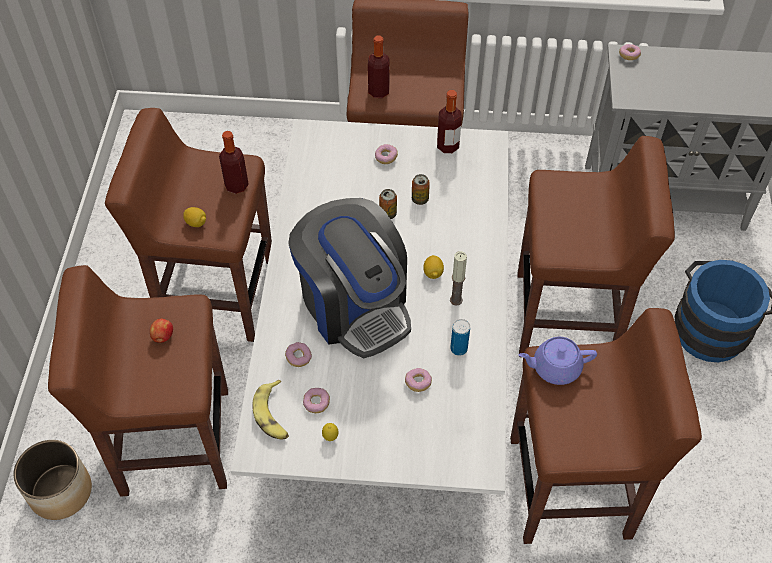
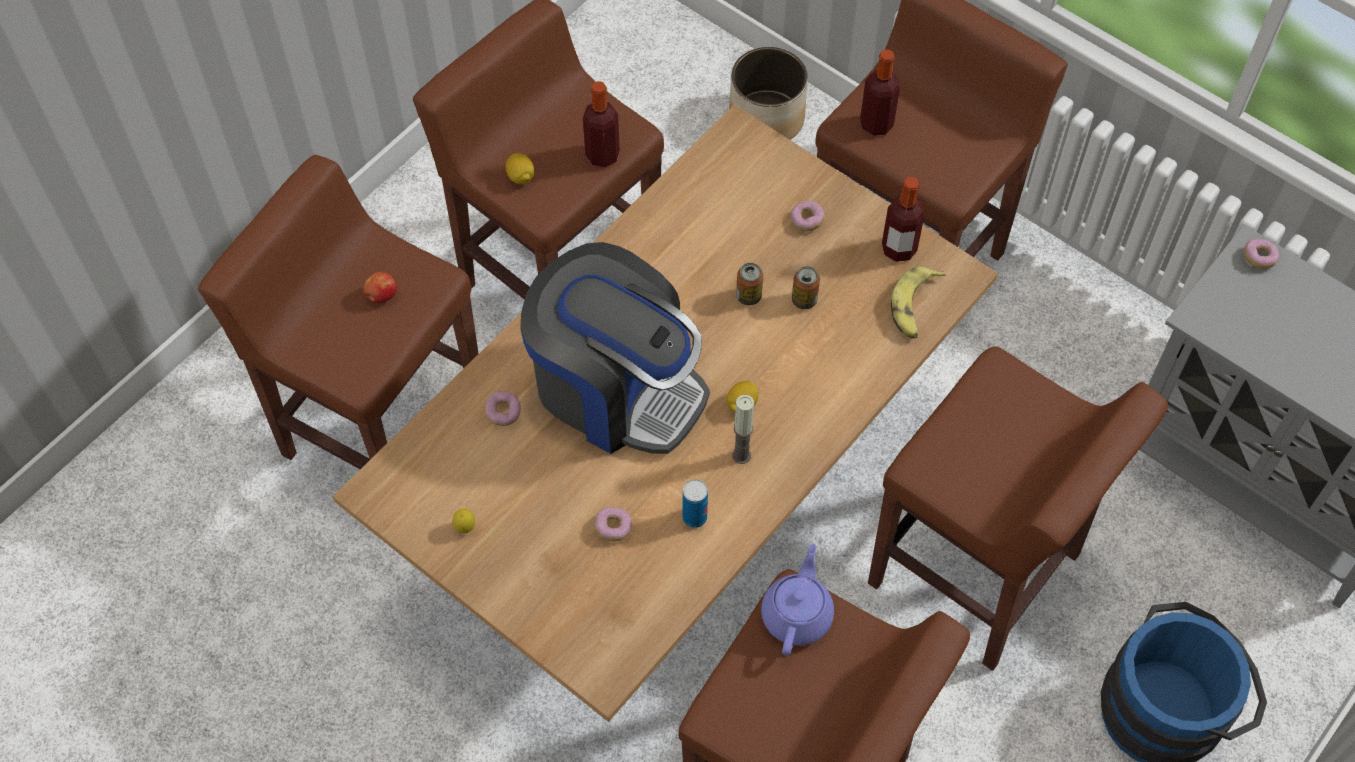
camera: 35 degrees right, 5 degrees up
(61, 491) = (227, 409): planter -> planter (767, 118)
(273, 415) = (424, 462): banana -> banana (914, 307)
(316, 403) = (481, 479): donut -> none
(354, 305) = (616, 388): coffee machine -> coffee machine turned 60 degrees counterclockwise
(385, 380) = (677, 508): white dining table -> brown dining table
(555, 367) = (797, 614): purple teapot -> purple teapot turned 75 degrees clockwise

